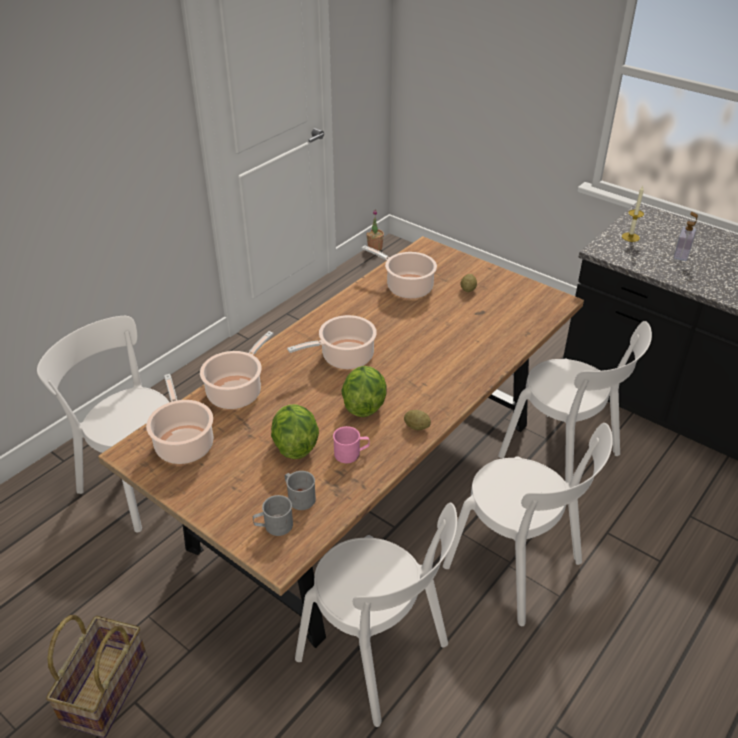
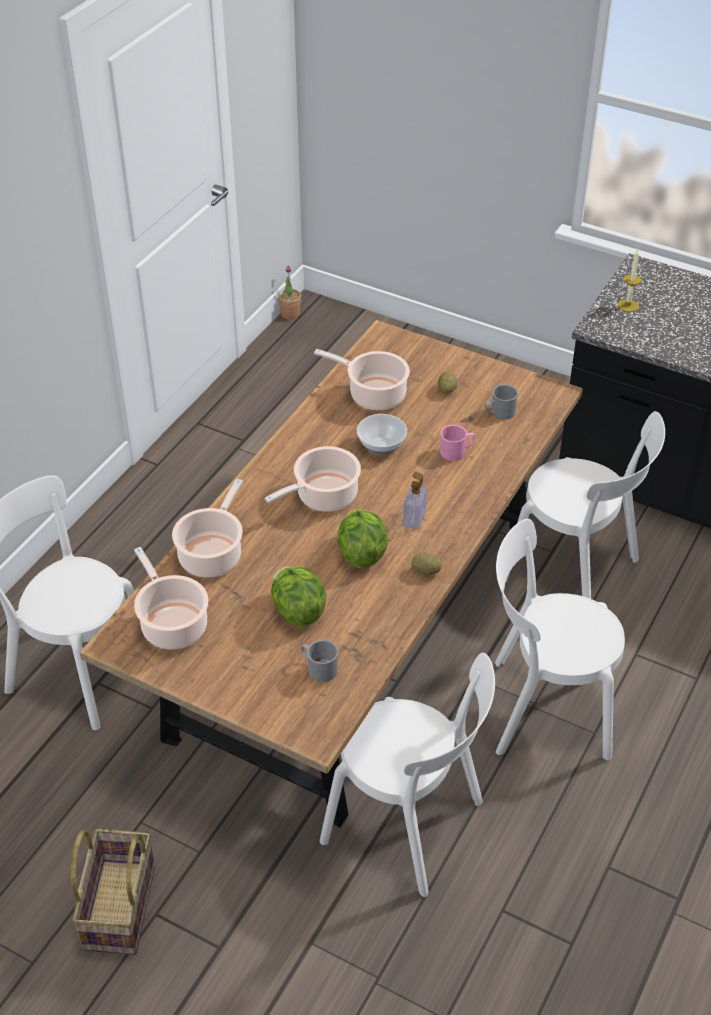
camera: 10 degrees left, 5 degrees up
(274, 526) = (301, 703): grey mug -> grey mug (499, 413)
(351, 453) = (362, 612): pink mug -> pink mug (456, 451)
(404, 324) = (382, 445): none -> bowl
(517, 568) = (543, 708): white chair -> white chair turned 150 degrees clockwise
(681, 254) = (688, 323): soap dispenser -> soap dispenser (414, 517)

